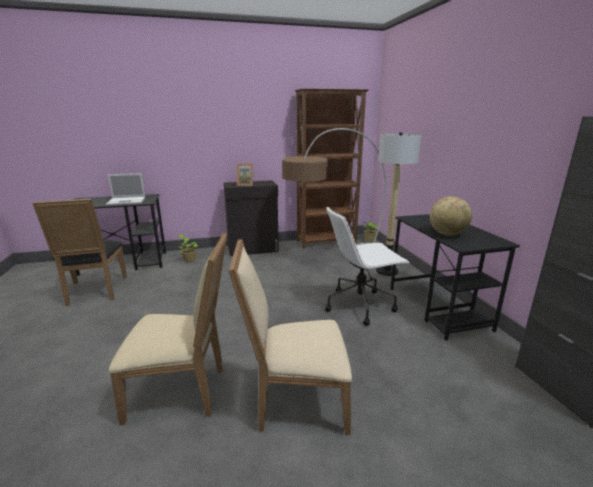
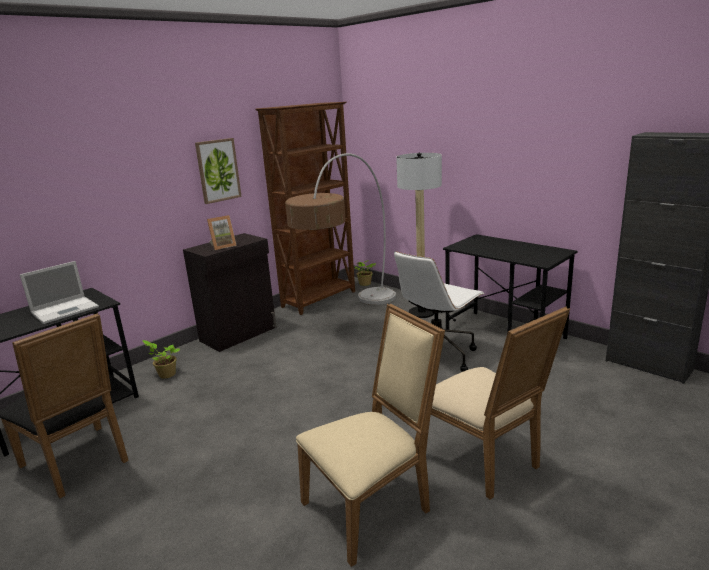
camera: 30 degrees left, 0 degrees up
(259, 132) = (218, 170): none -> picture
(295, 401) = (485, 462): beige chair -> beige chair turned 90 degrees counterclockwise
(447, 234) = (514, 254): globe -> none

